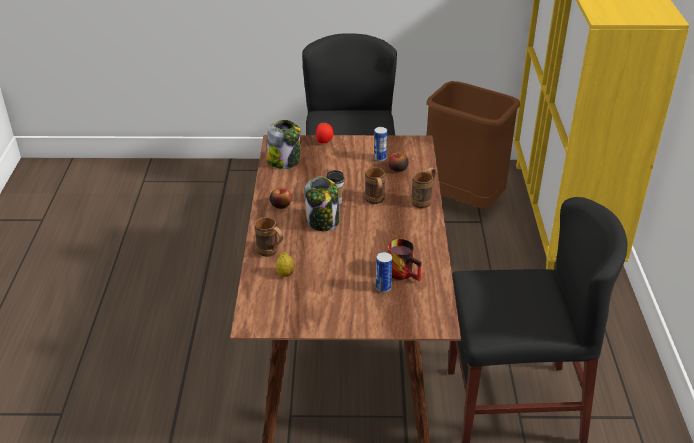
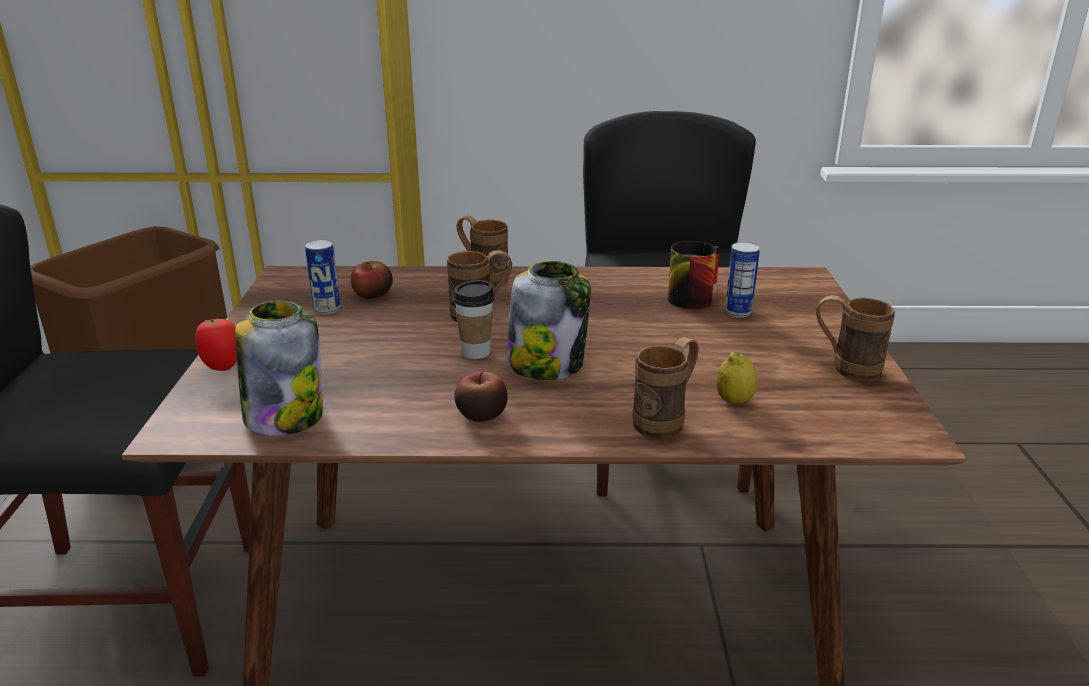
camera: 90 degrees left, 10 degrees down
(315, 316) = (845, 368): none -> brown mug

